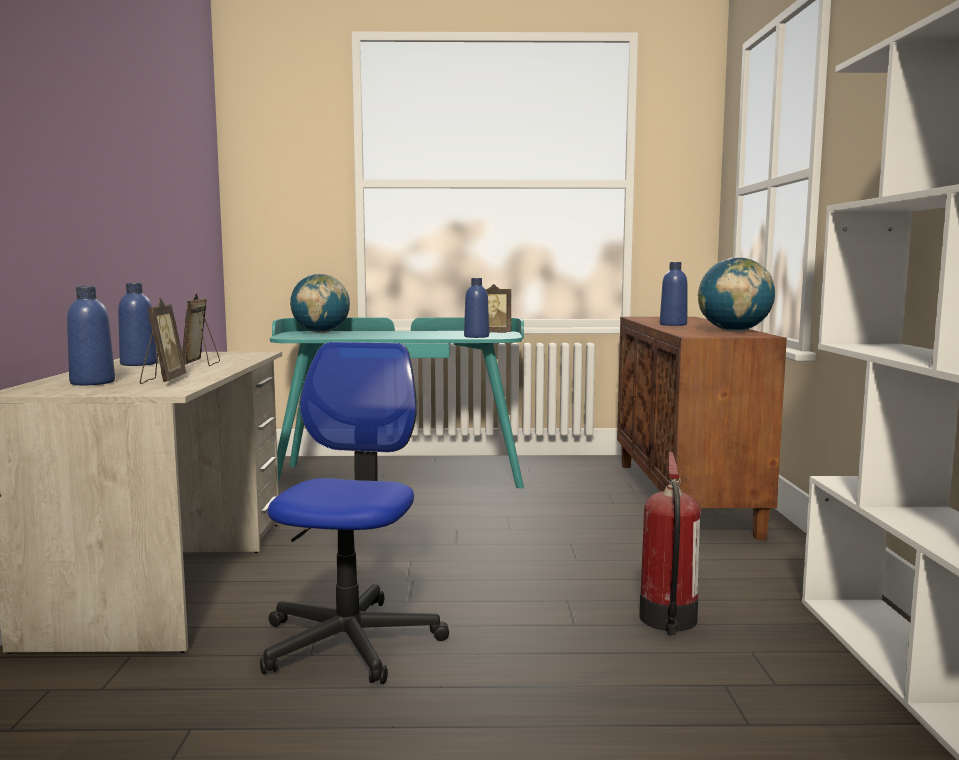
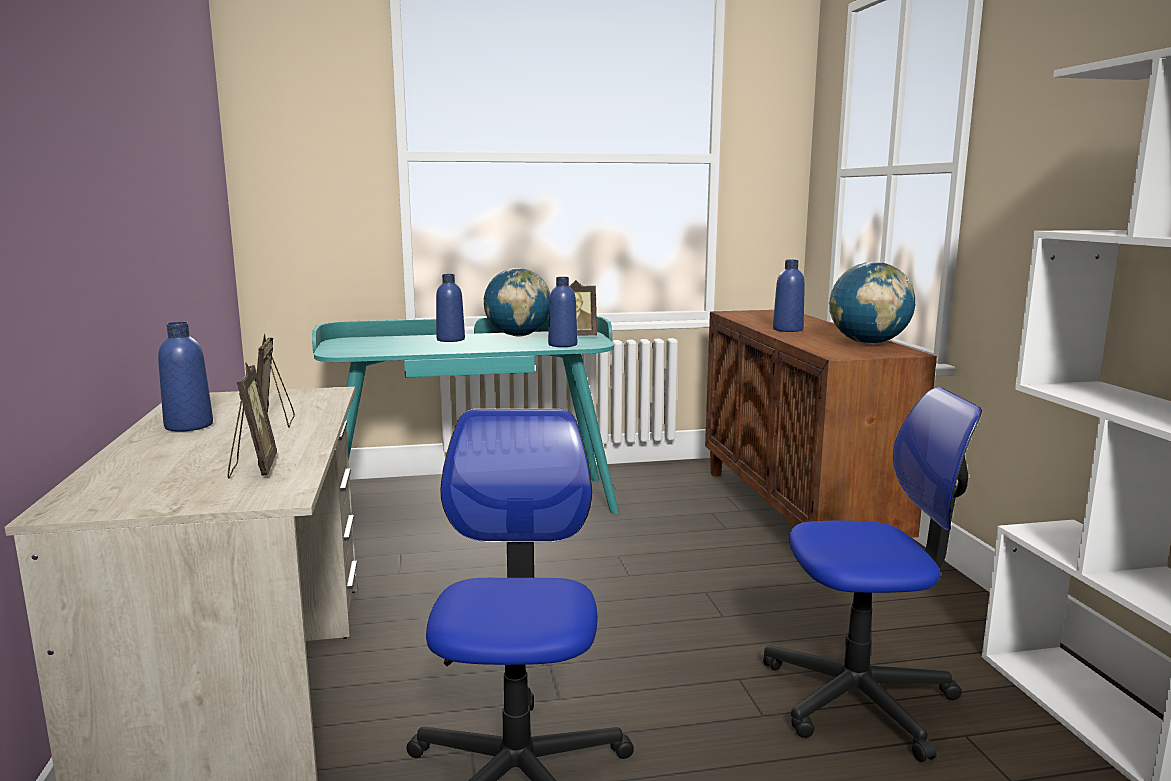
camera: 10 degrees left, 5 degrees up
(92, 382) = (157, 478): blue bottle -> blue bottle (450, 339)
(321, 333) = (370, 341): globe -> globe (518, 335)
(668, 620) = (859, 697): fire extinguisher -> office chair

